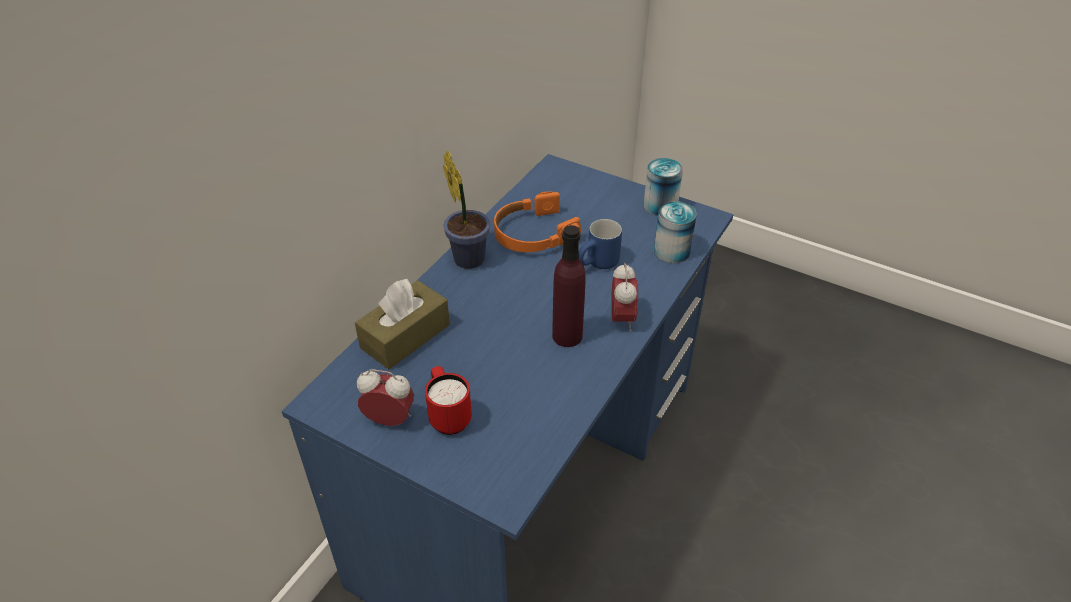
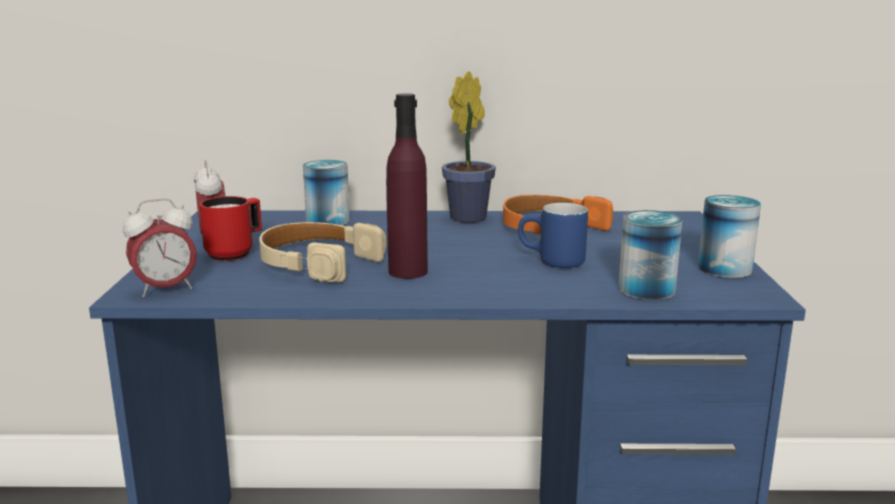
camera: 60 degrees right, 25 degrees down
(405, 336) = (327, 221): brown tissue box -> can
(513, 376) = (317, 263): none -> beige headphones
(622, 319) = (472, 289): alarm clock -> alarm clock (165, 290)

